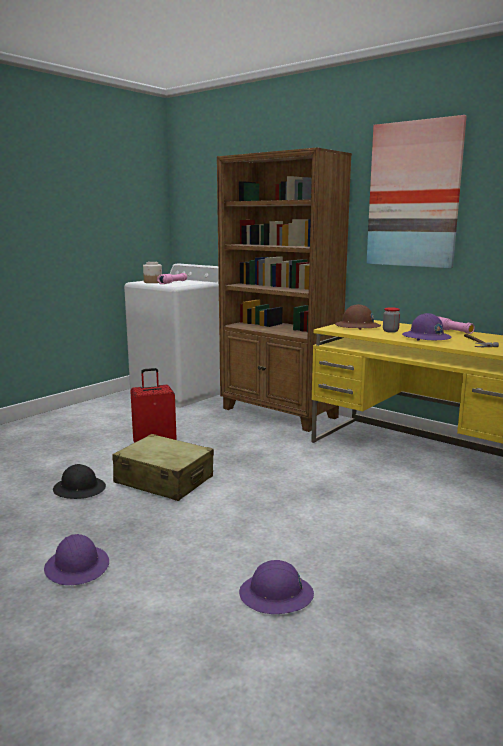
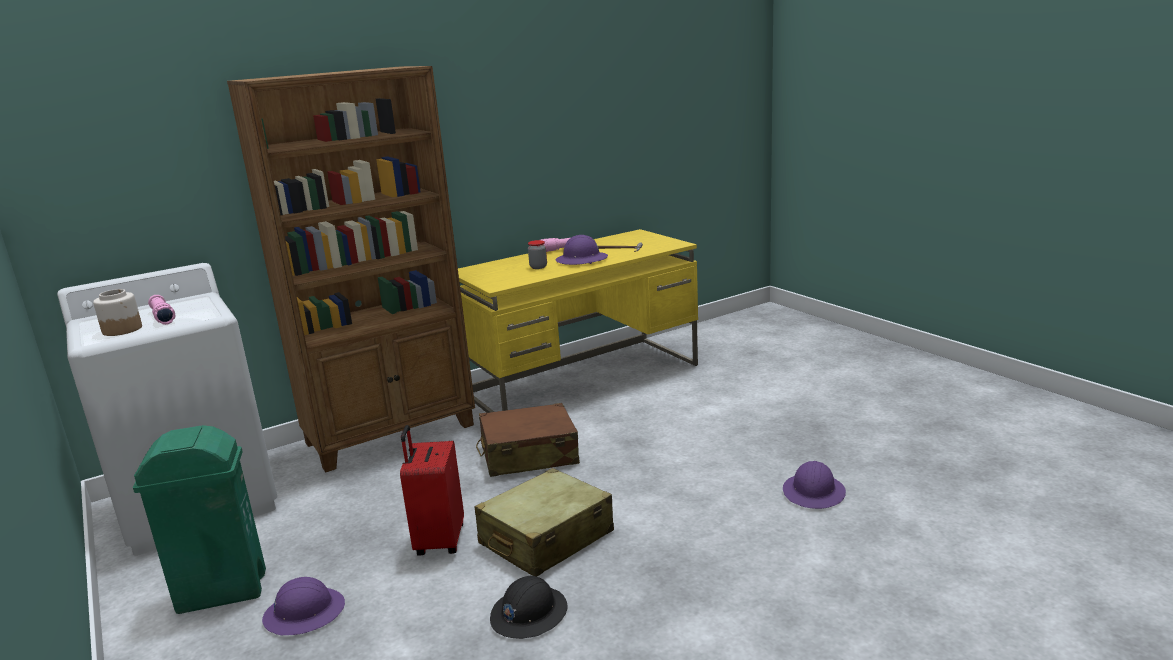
camera: 70 degrees left, 5 degrees up
(77, 567) = (741, 610): purple hard hat -> purple hard hat (304, 613)
(103, 415) = (221, 592): none -> green trash can
(275, 456) = (528, 455): none -> brown suitcase
(357, 326) = (499, 275): brown hard hat -> none
(414, 195) = (482, 113): picture -> none

